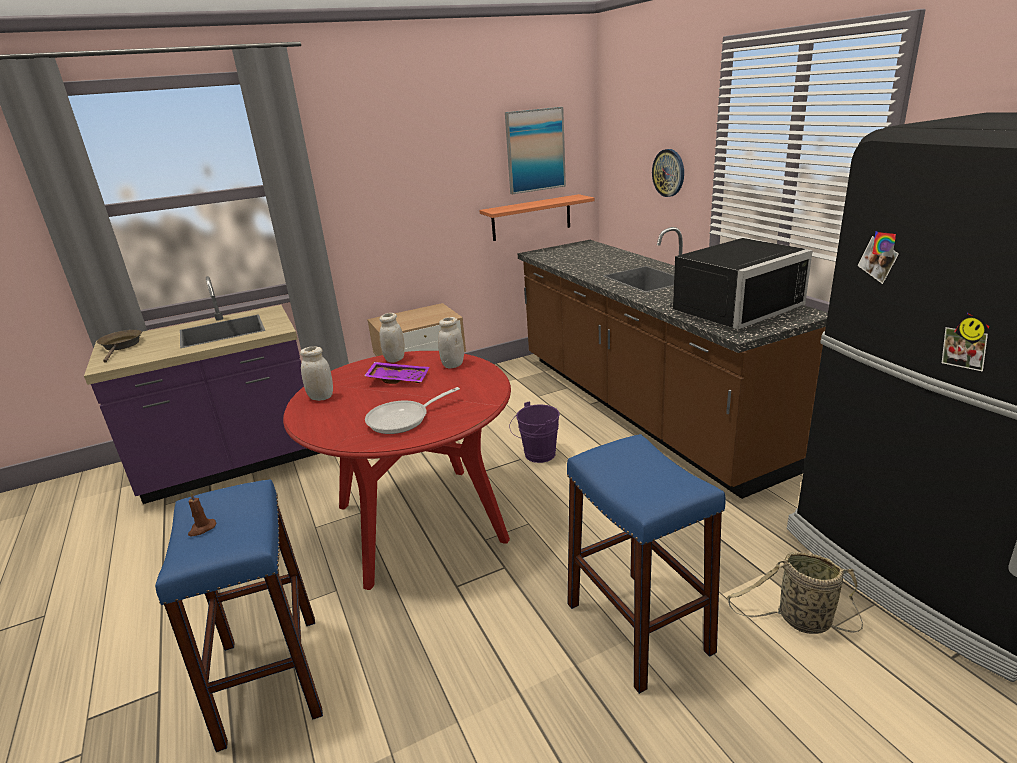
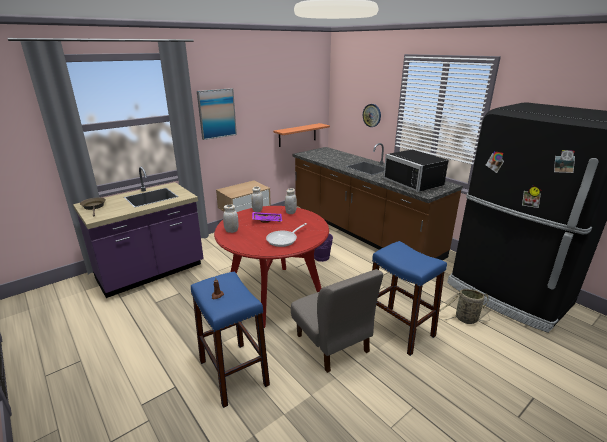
camera: 15 degrees left, 0 degrees up
(484, 641) = (332, 343): none -> grey chair
(535, 150) = (300, 100): picture -> picture (217, 113)
(730, 308) = (416, 182): black microwave -> black microwave turned 105 degrees clockwise

